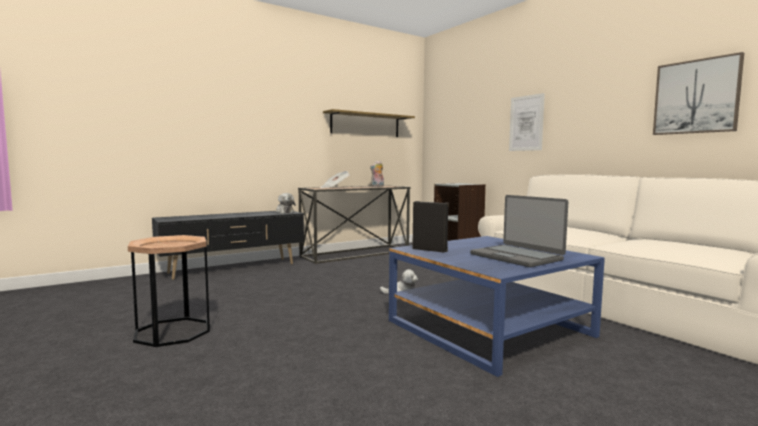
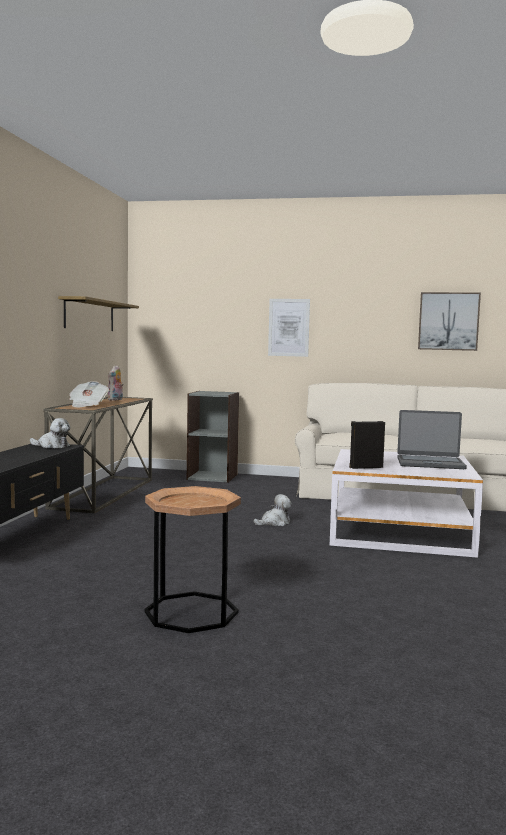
camera: 45 degrees left, 0 degrees up
(489, 328) = (400, 531): blue coffee table -> white coffee table

